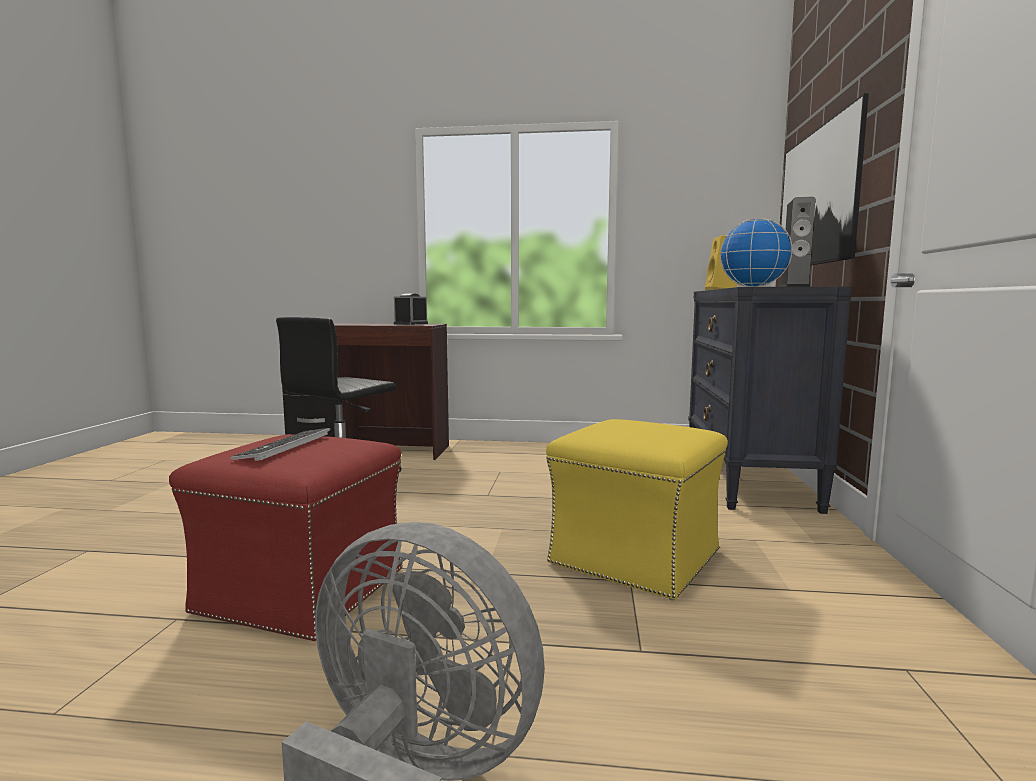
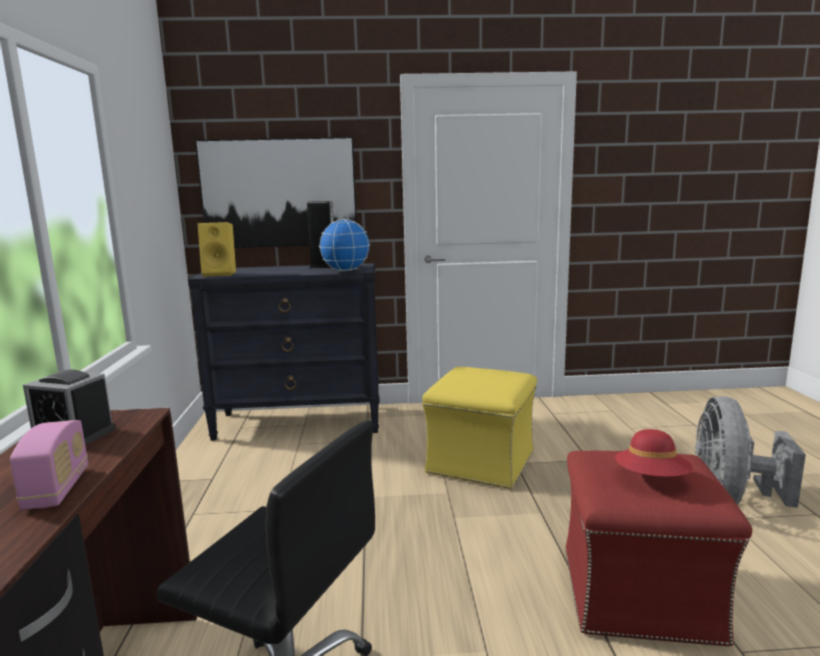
camera: 100 degrees left, 5 degrees up
(284, 446) = (651, 479): keyboard -> red hat
(351, 324) = (57, 489): none -> radio

